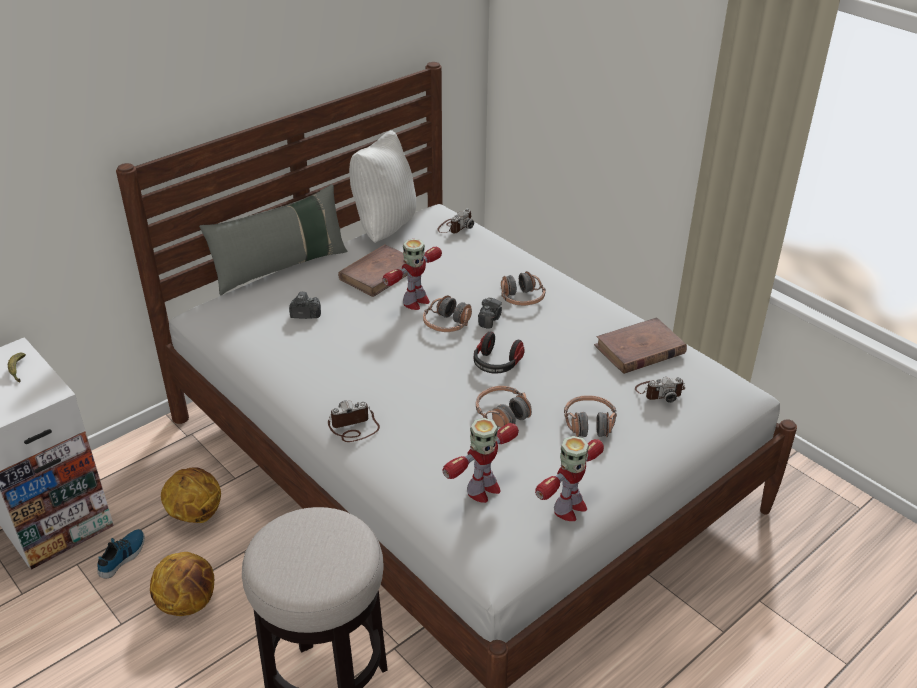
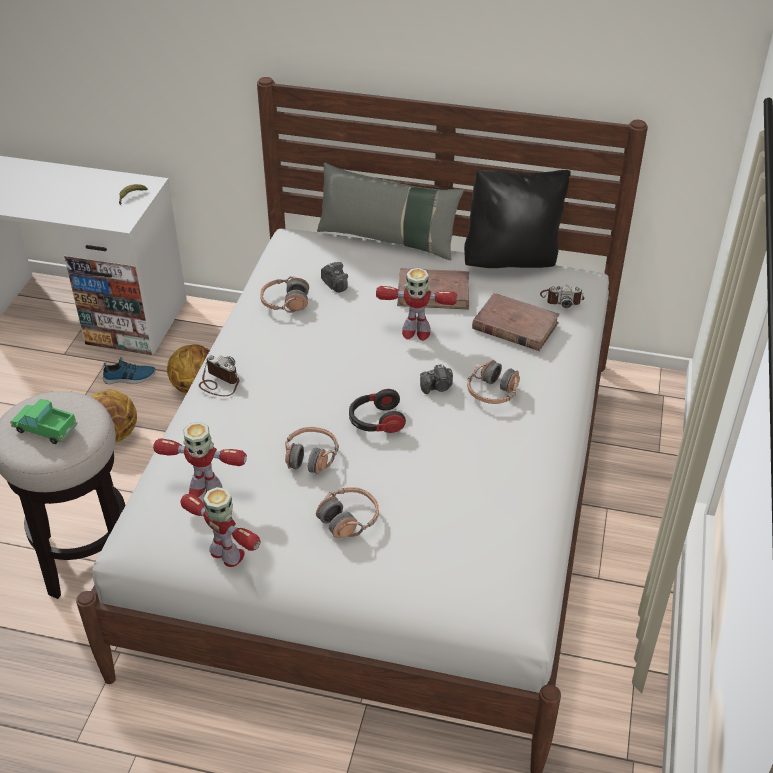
camera: 55 degrees right, 5 degrees up
(314, 555) = (45, 429): none -> toy truck
(383, 227) = (512, 261): white pillow -> black pillow
(447, 324) = (403, 365): headphones -> headphones (285, 302)
(569, 508) = (227, 555): toy robot -> toy robot turned 150 degrees counterclockwise
(639, 350) = (496, 507): brown book -> brown book (514, 326)
(659, 392) = (443, 549): camera -> none

